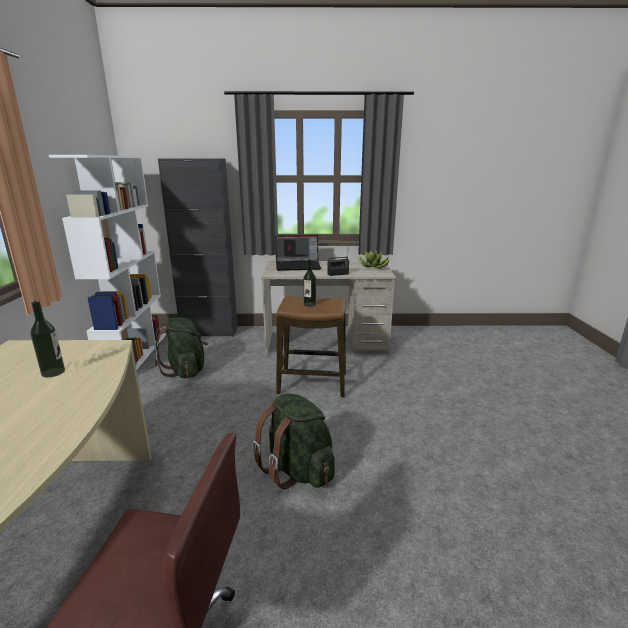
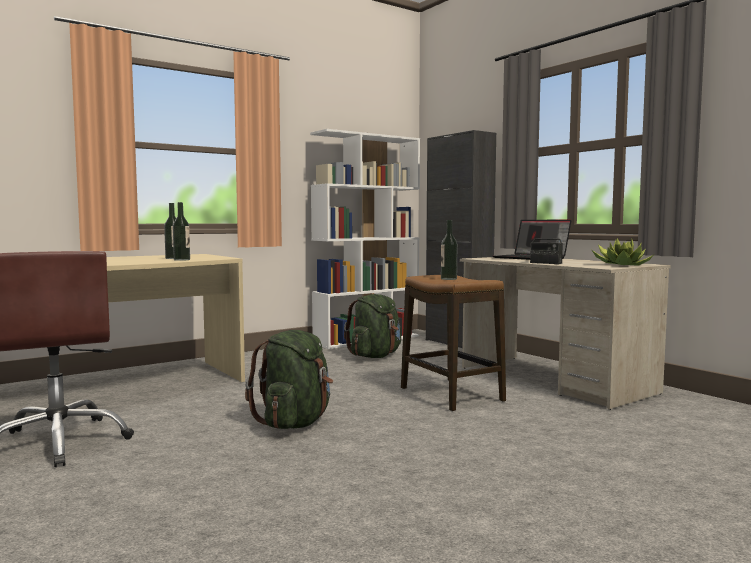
camera: 55 degrees right, 15 degrees down
(90, 372) = (182, 260): none -> bottle

